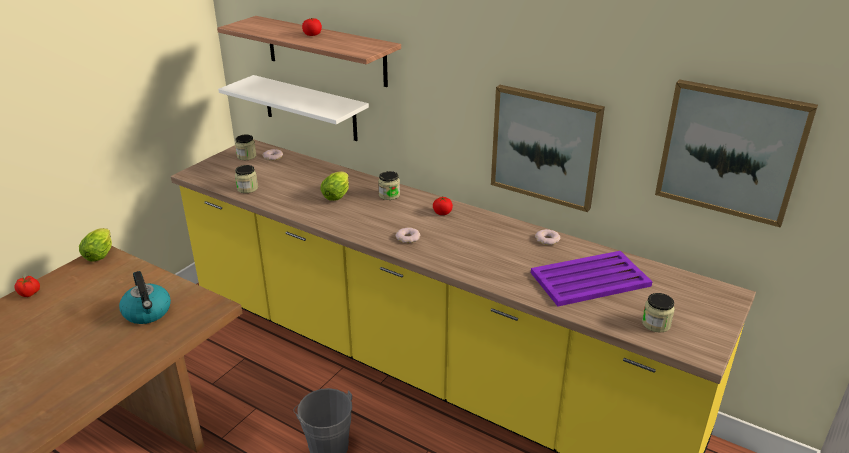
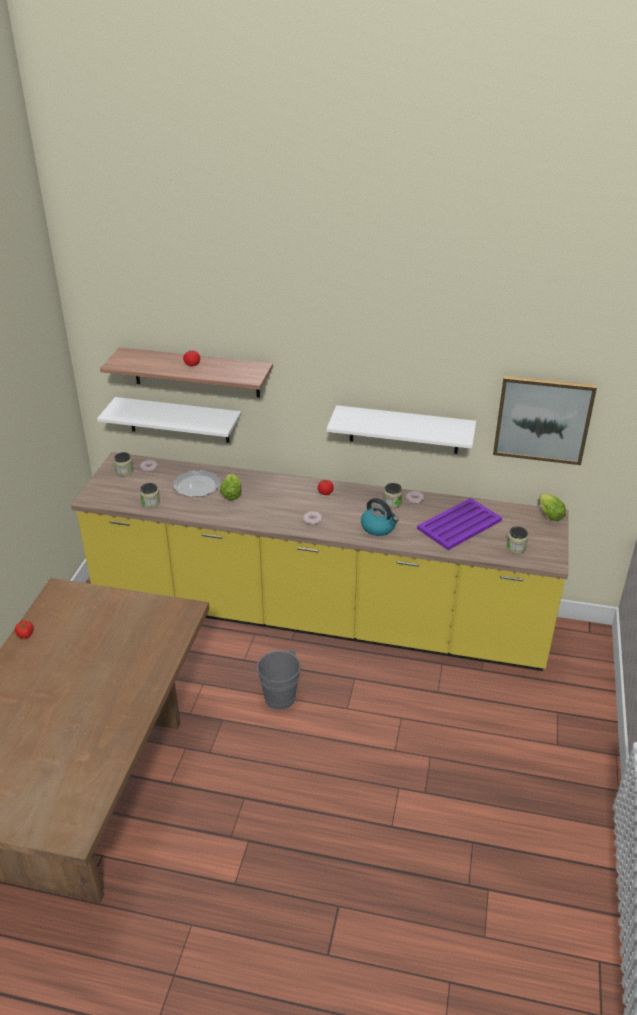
camera: 20 degrees left, 5 degrees up
(101, 253) = (55, 588): lettuce -> lettuce (548, 514)
(148, 313) = (140, 626): kettle -> kettle (379, 527)
(307, 181) = (197, 486): none -> plate
(389, 195) = (273, 485): jar -> jar (392, 503)
(545, 146) = (404, 429): picture -> white shelf

